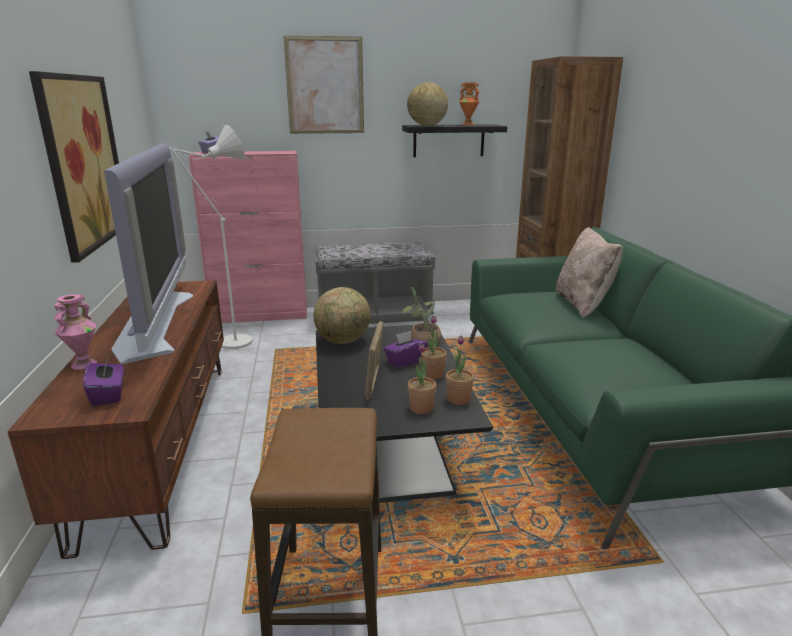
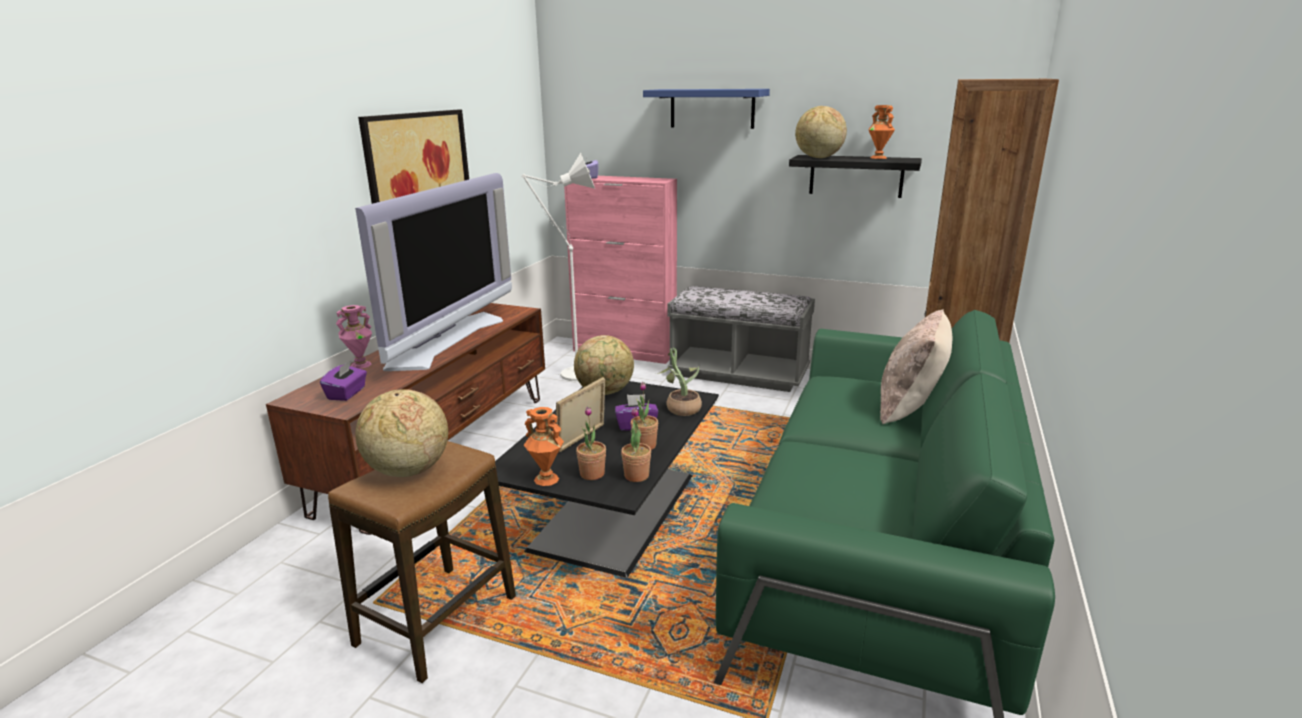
camera: 30 degrees right, 0 degrees up
(311, 446) = (408, 470): none -> globe
(325, 86) = (712, 108): picture -> blue shelf
(388, 424) = (546, 479): none -> orange vase

